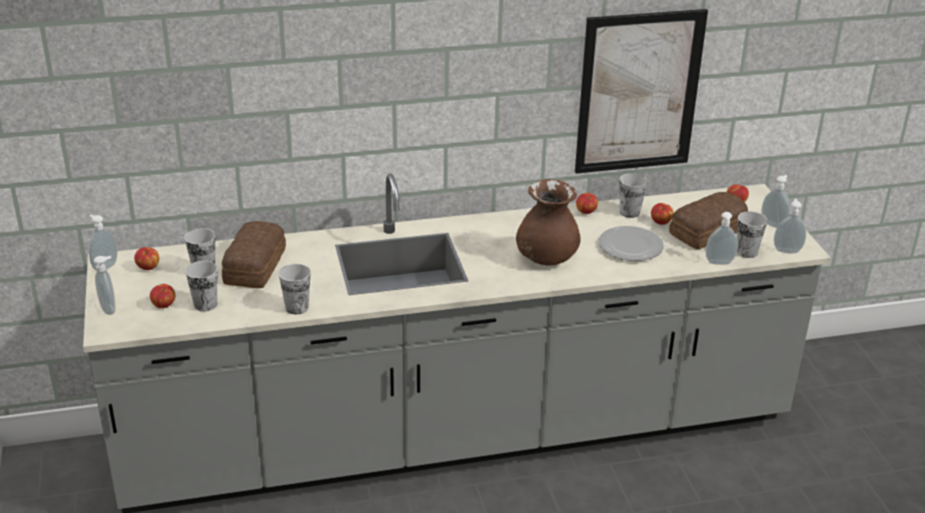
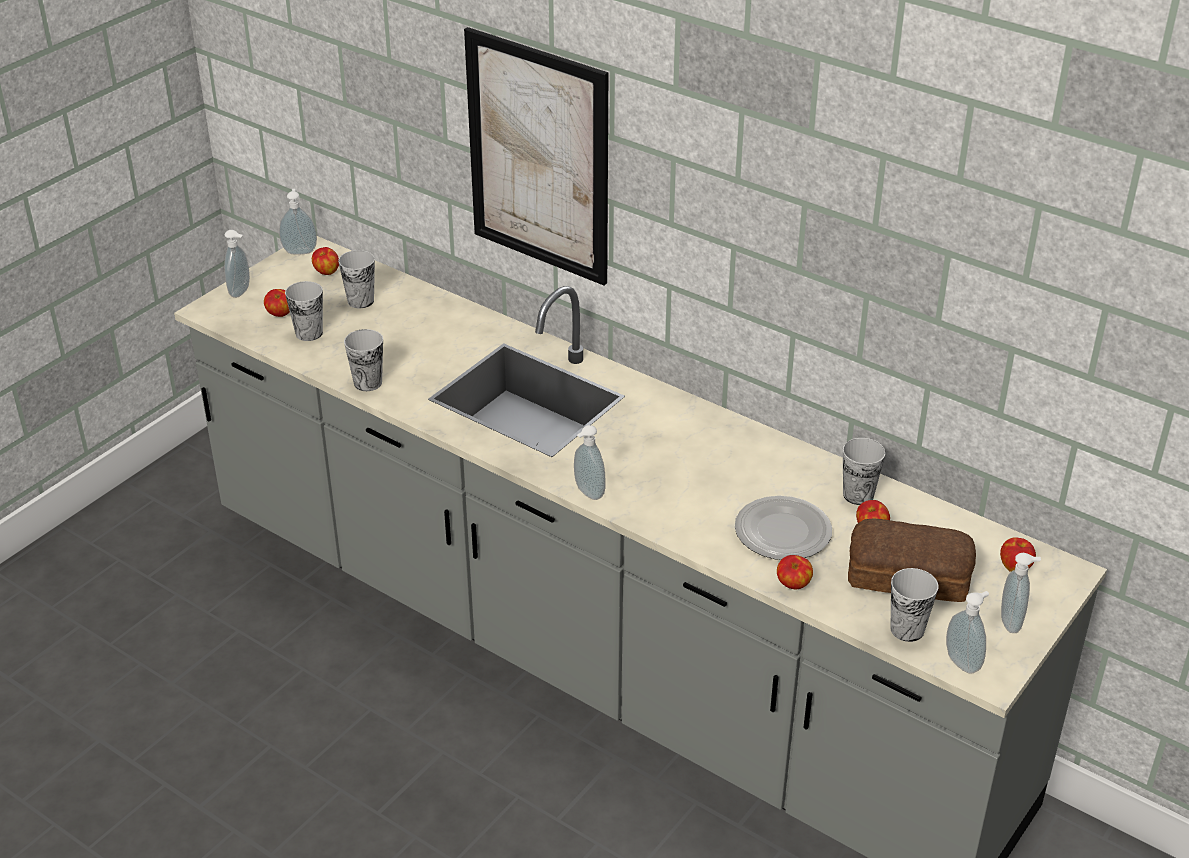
camera: 50 degrees right, 5 degrees up
(253, 267) = (402, 322): bread -> none
(546, 258) = (668, 485): brown vase -> none
(586, 212) = (808, 464): apple -> apple (793, 585)
(638, 92) = (921, 332): picture -> picture (538, 157)
(719, 263) = (847, 618): soap dispenser -> soap dispenser (587, 493)

